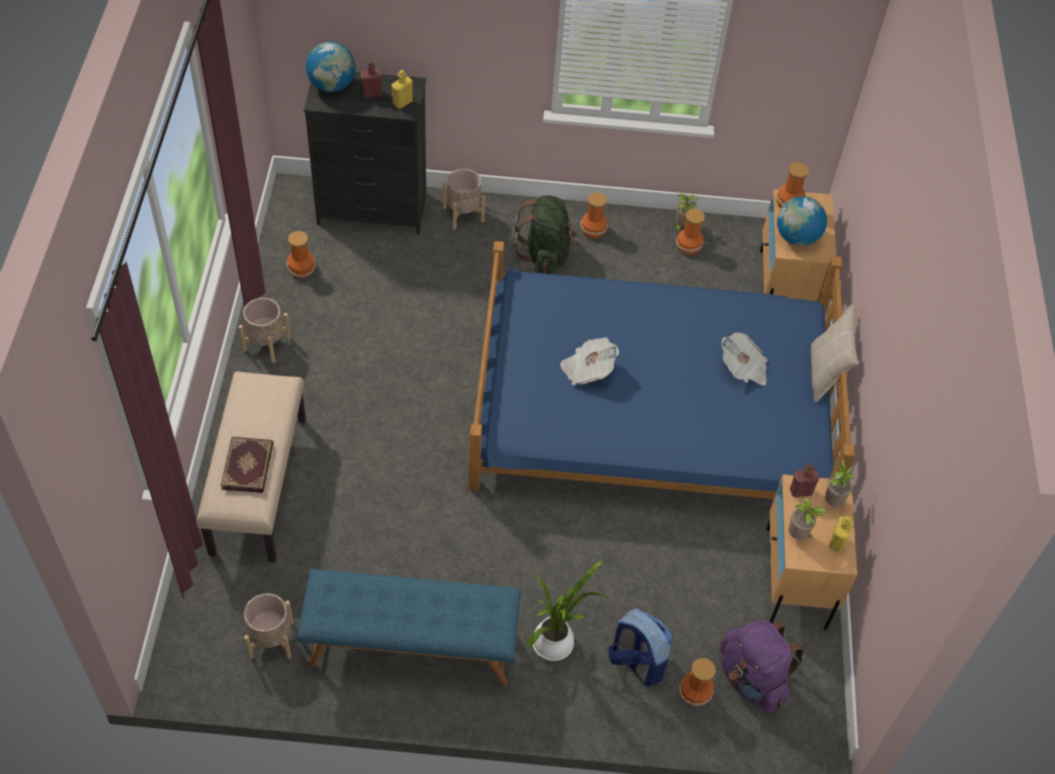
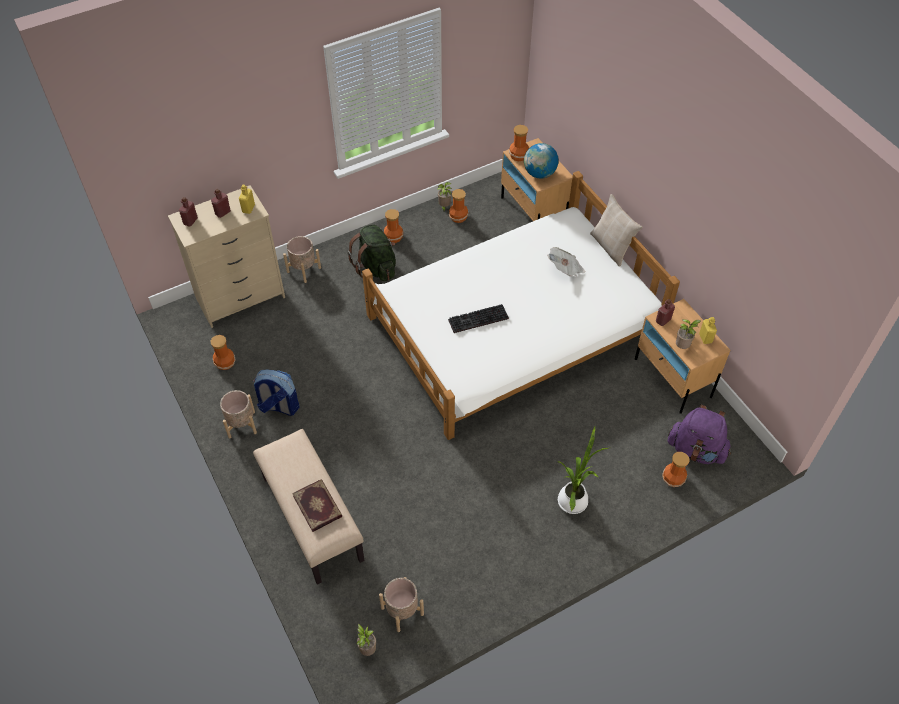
camera: 30 degrees left, 0 degrees up
(332, 85) = (190, 221): globe -> red bottle
(372, 209) = (240, 298): black dresser -> beige dresser
(411, 647) = (492, 558): blue bench -> none
(587, 370) = (477, 320): newspaper -> keyboard
(636, 662) = (627, 482): backpack -> backpack (278, 406)
(649, 407) = (513, 327): blue bed -> white bed
(833, 501) = (684, 316): potted plant -> potted plant (367, 649)

